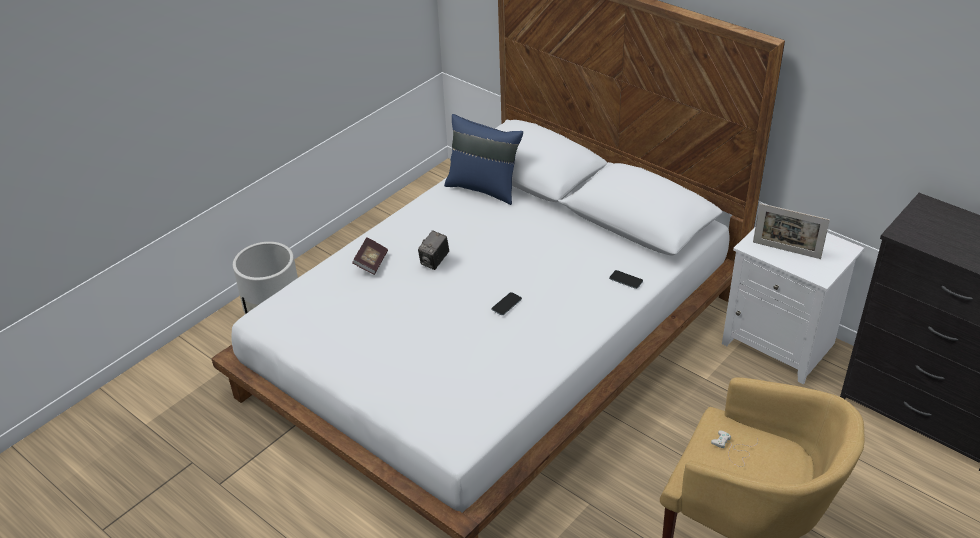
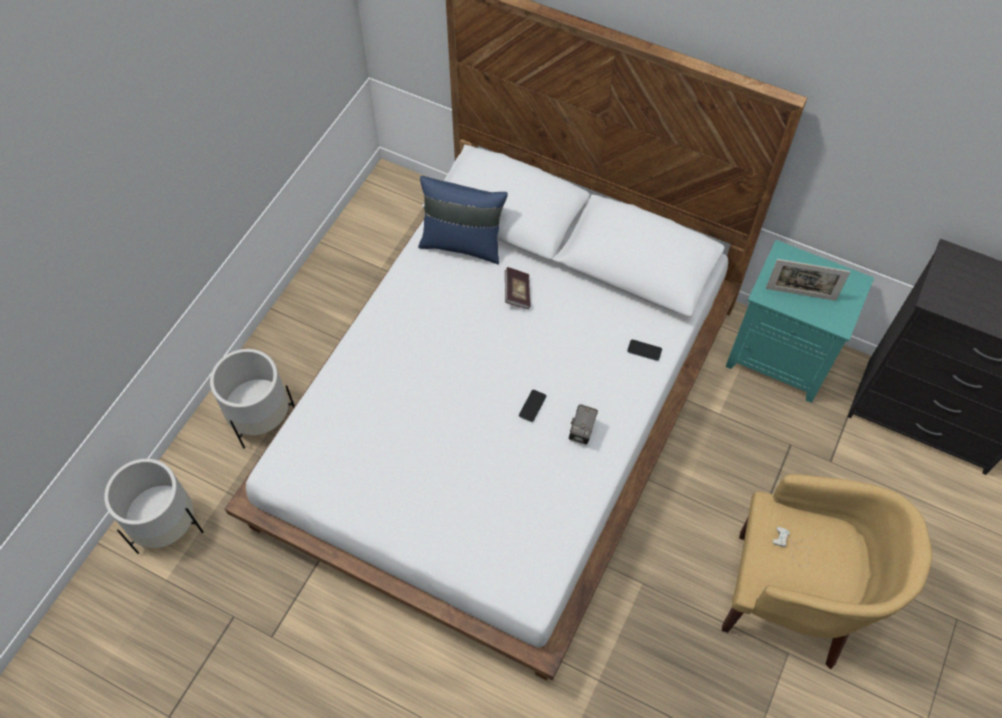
camera: 15 degrees left, 20 degrees up
(163, 385) = (166, 526): none -> white planter
(371, 263) = (373, 374): book -> book (517, 293)
(434, 261) = (441, 360): camera -> camera (582, 432)
(781, 344) = (781, 357): white nightstand -> turquoise nightstand

